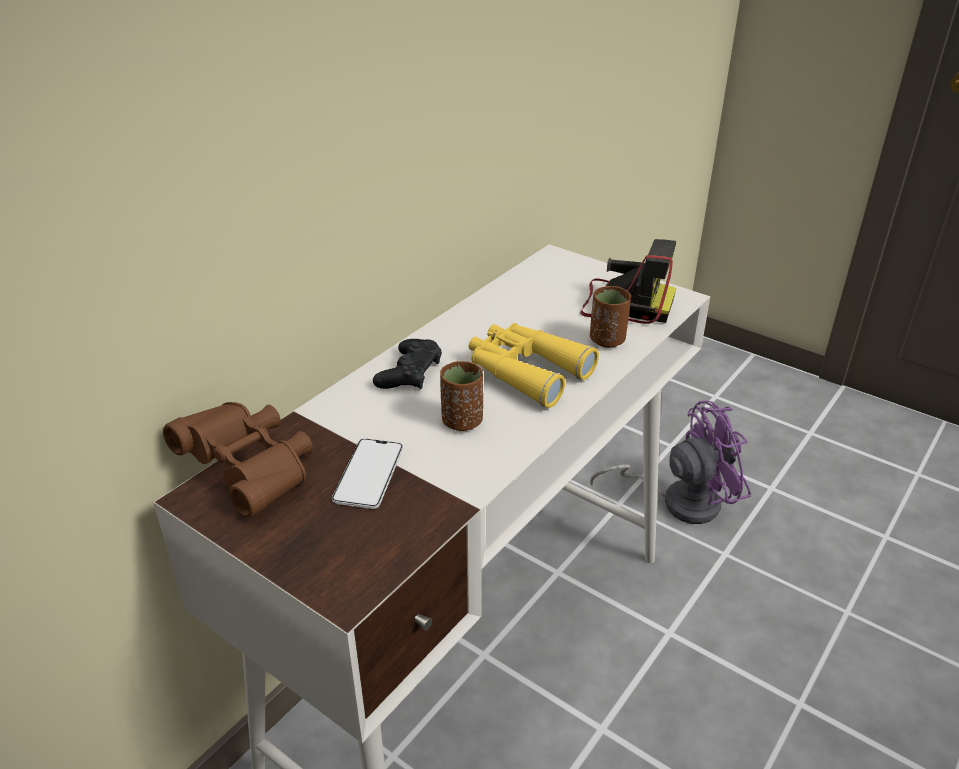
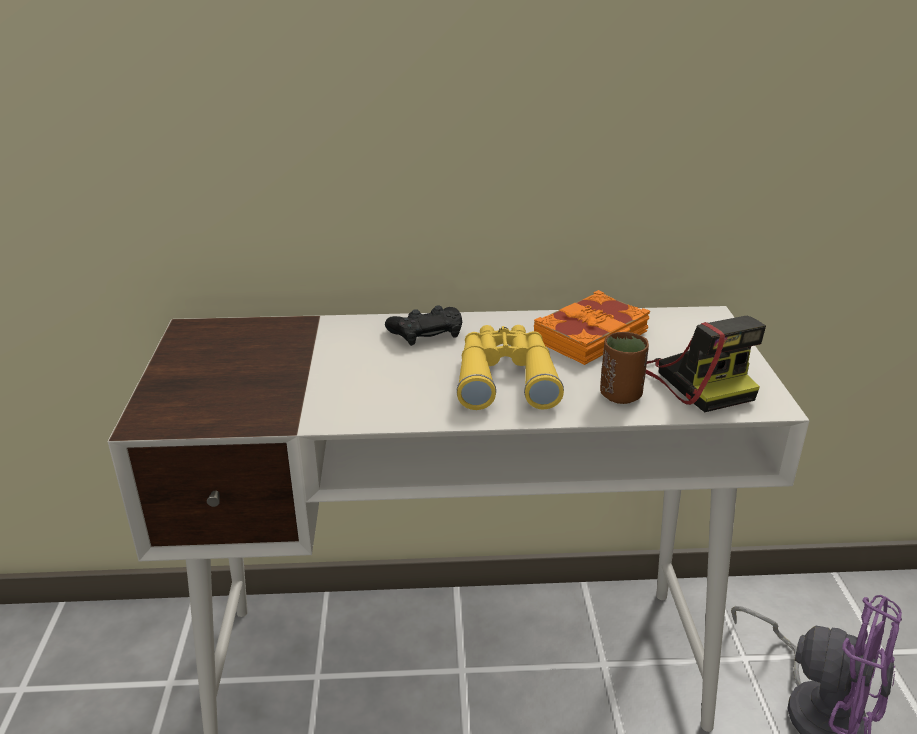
camera: 50 degrees right, 5 degrees down
(251, 472) = (235, 332): brown binoculars -> none
(368, 474) = (283, 372): phone -> none
(462, 421) = (396, 380): brown cup -> none
(519, 310) = (592, 337): none -> orange book

